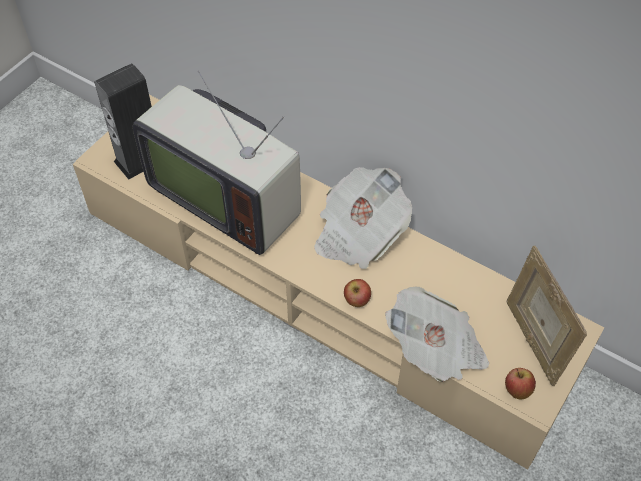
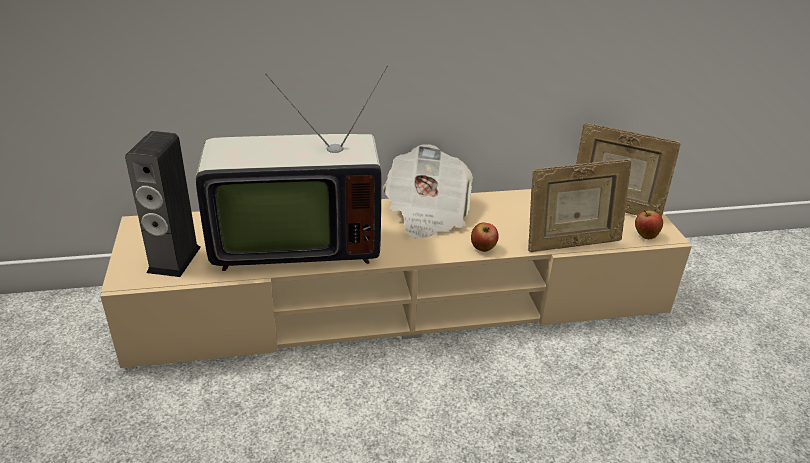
camera: 45 degrees left, 20 degrees down
(436, 349) = (571, 244): newspaper -> picture frame

